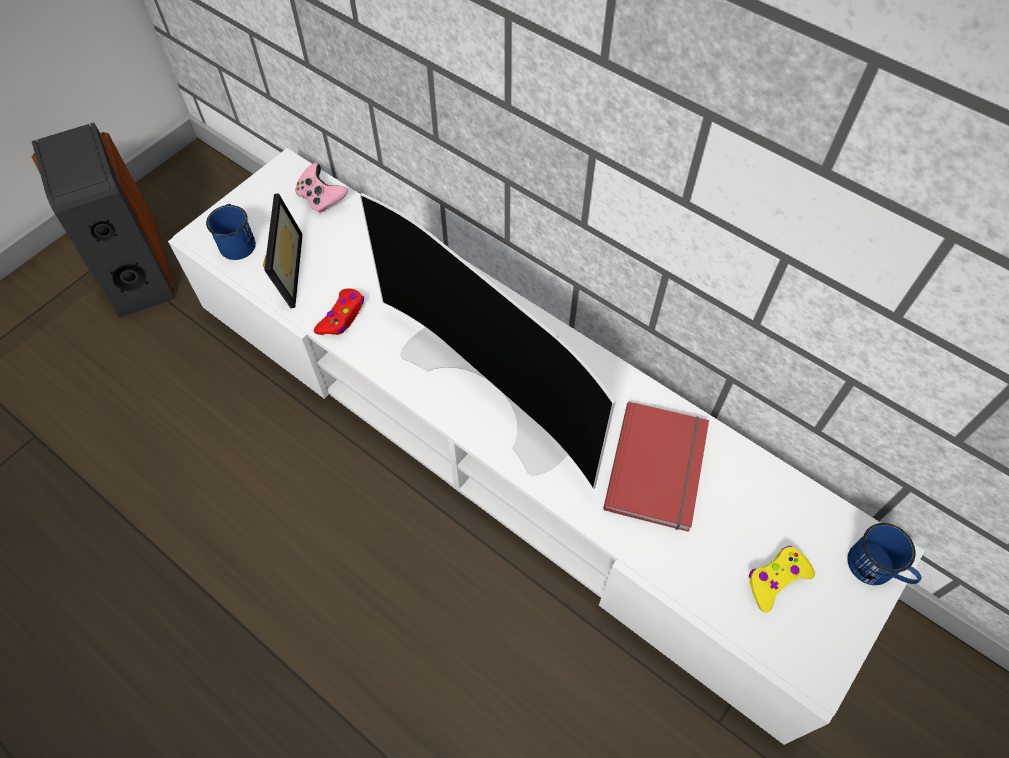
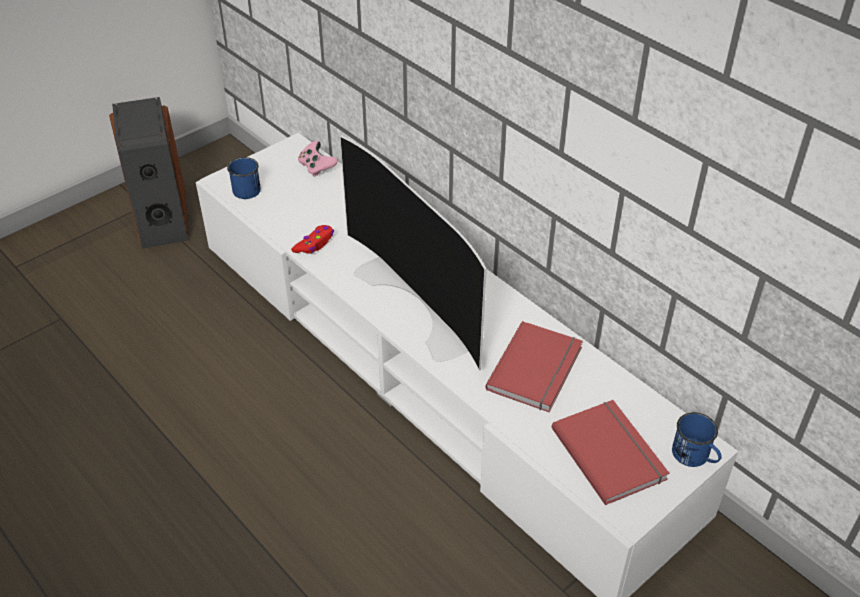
camera: 10 degrees right, 15 degrees down
(281, 271) = (275, 209): picture frame -> none
(776, 580) = (611, 452): yellow game controller -> red book

